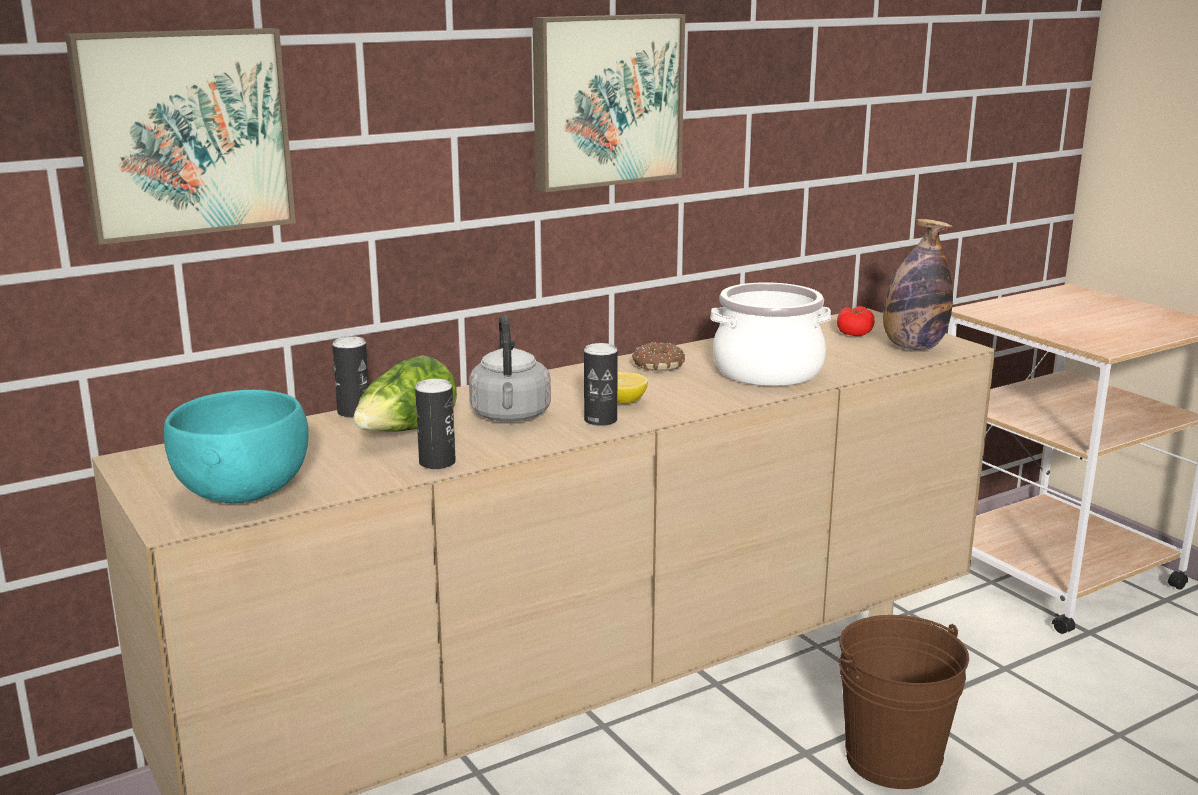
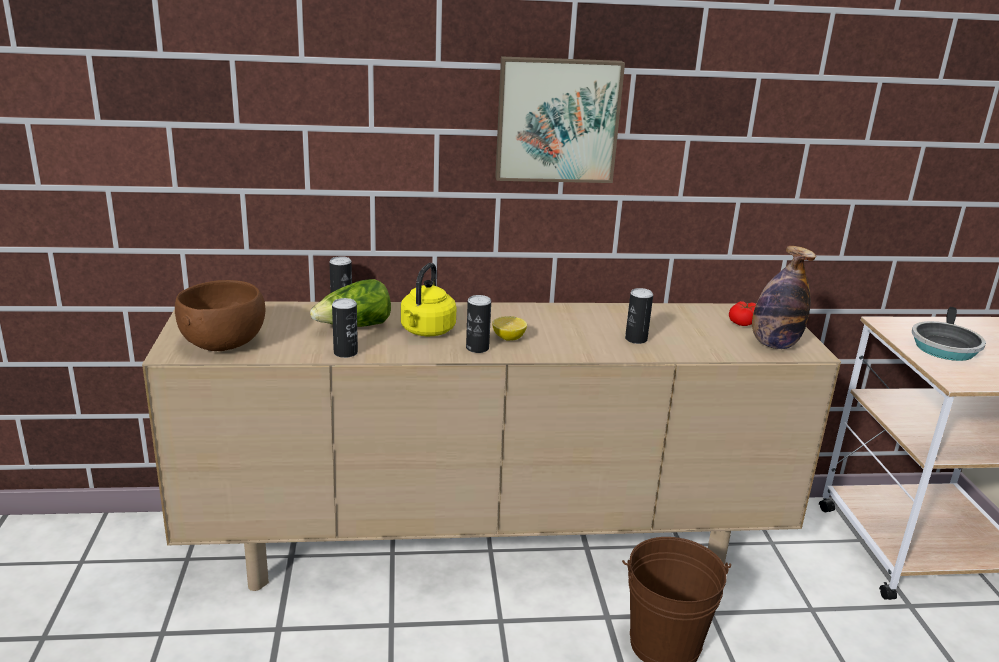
camera: 25 degrees right, 5 degrees up
(184, 132) = (247, 114): picture -> none
(244, 492) = (224, 344): turquoise bowl -> brown bowl
(510, 416) = (426, 331): grey kettle -> yellow kettle
(657, 365) = (566, 316): donut -> none
(767, 372) = (636, 339): cooking pot -> can
(1052, 319) = (944, 346): none -> frying pan

